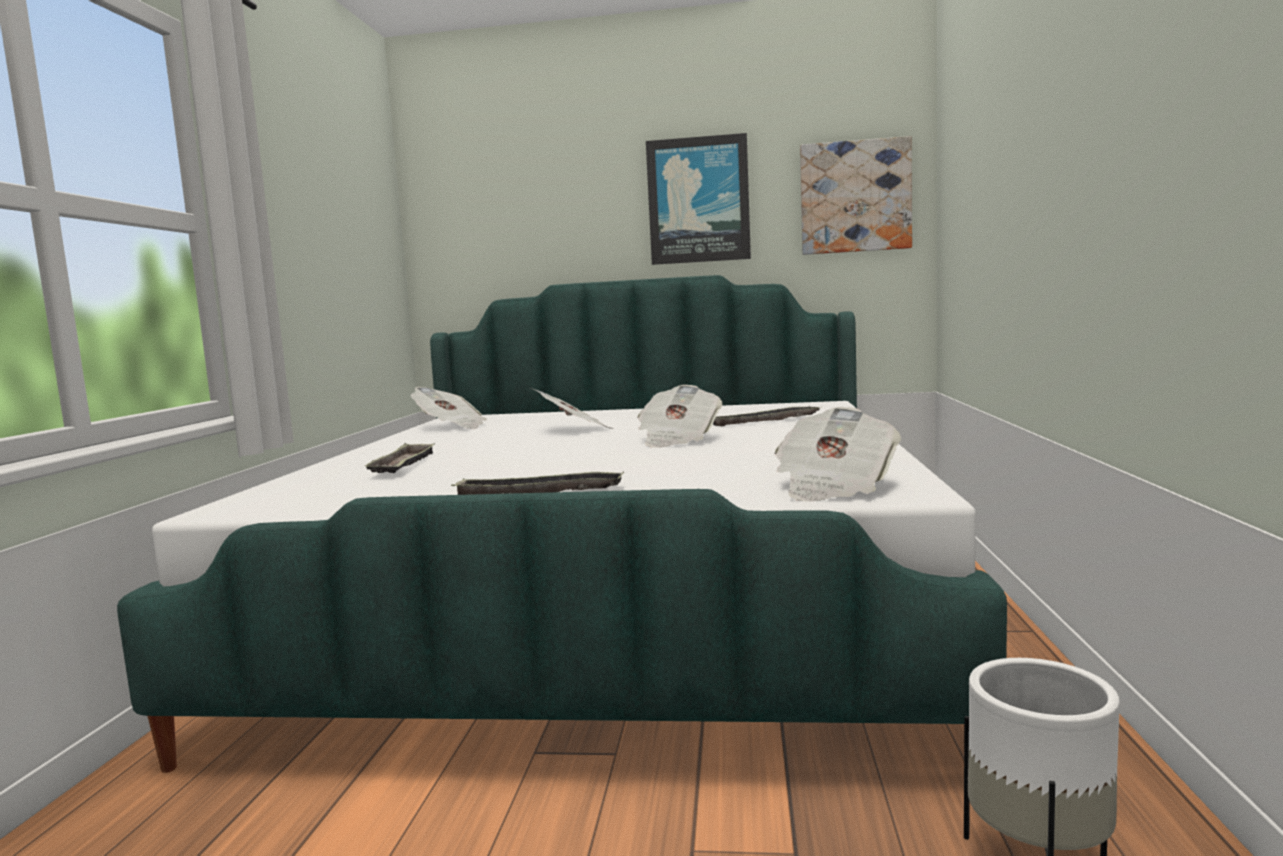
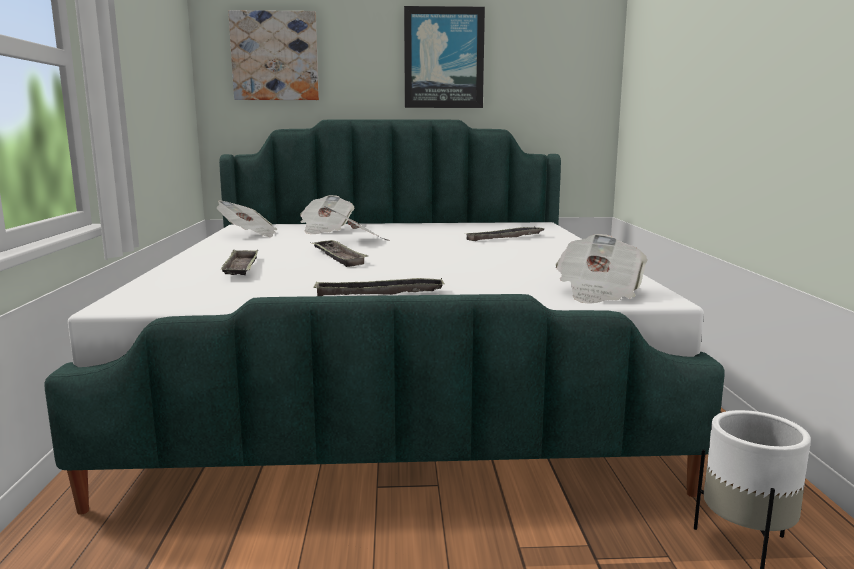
camera: 10 degrees left, 5 degrees up
(531, 450) = (338, 257): none -> tray
(677, 440) = (449, 252): newspaper -> newspaper (325, 230)
(855, 197) = (563, 65): picture -> picture (275, 56)

